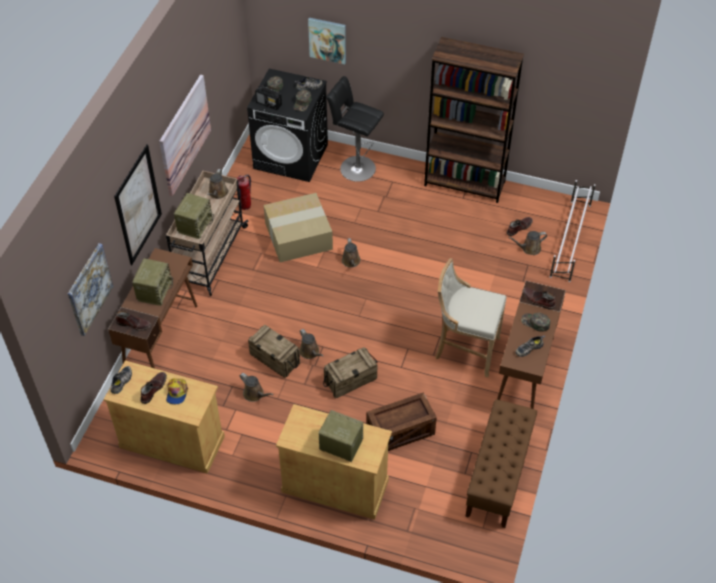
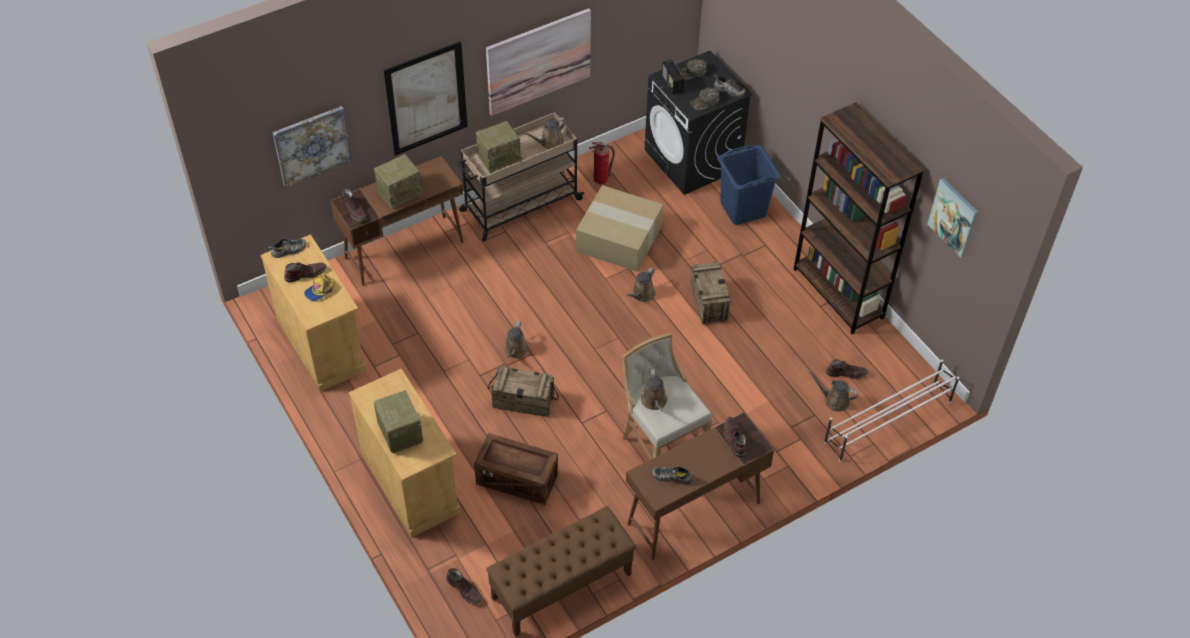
camera: 40 degrees right, 0 degrees up
(255, 394) = (429, 353): brown watering can -> brown watering can (654, 402)
(274, 359) = (478, 335): crate -> crate (708, 302)
(327, 40) = (763, 47): picture -> picture (953, 217)
(355, 167) = (743, 208): black stool -> blue laundry basket
(443, 524) = (464, 589): none -> brown boot
(535, 323) = (706, 458): green cap -> none

